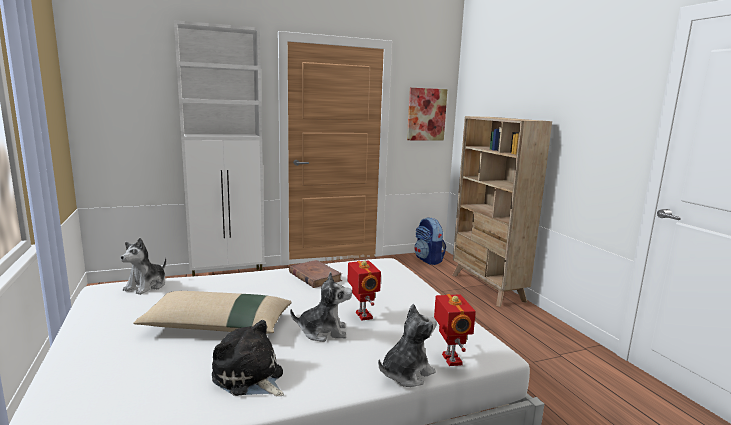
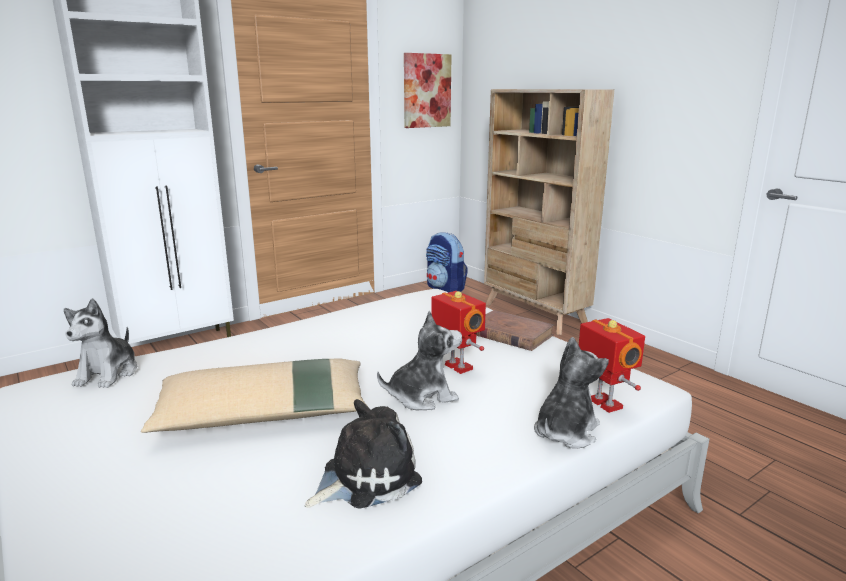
camera: 15 degrees left, 5 degrees up
(250, 378) = (365, 478): plush toy -> plush toy turned 120 degrees clockwise
(315, 276) = (353, 325): brown book -> brown book (510, 334)

